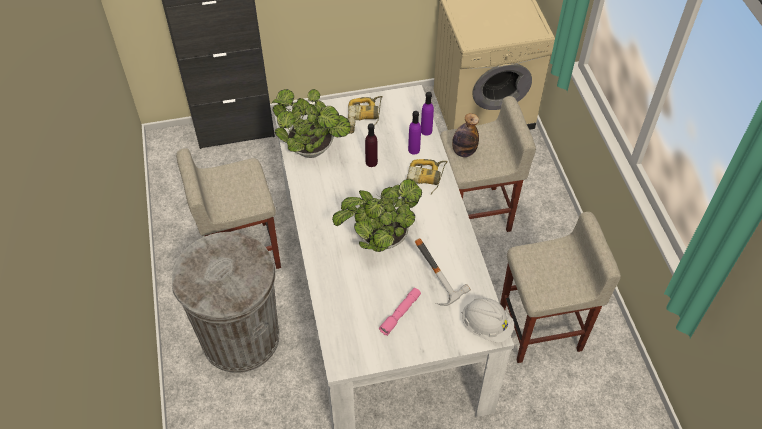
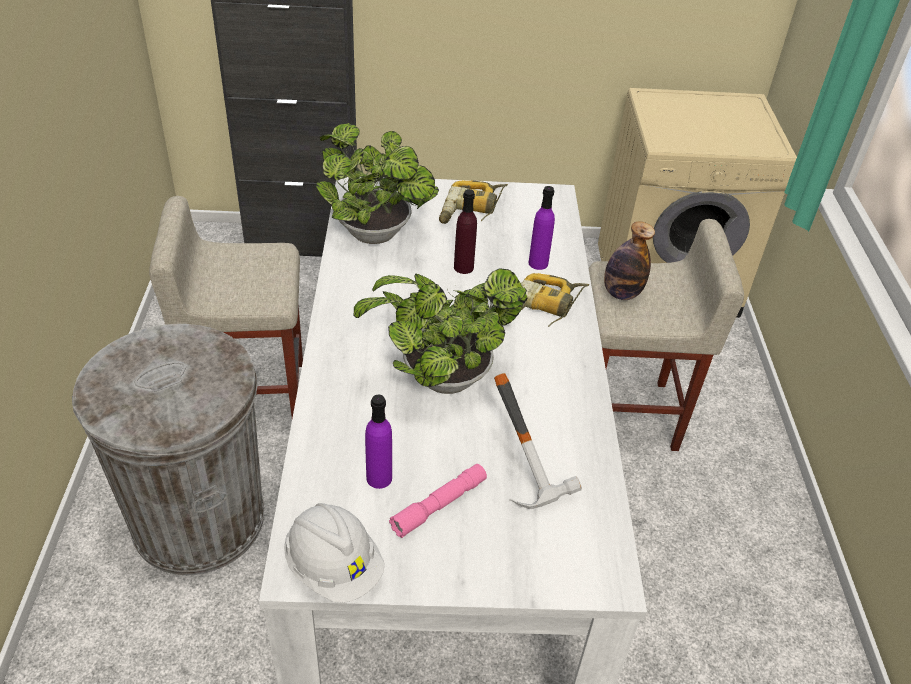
camera: 10 degrees right, 10 degrees down
(426, 131) = (565, 242): purple bottle -> purple bottle (379, 478)
(486, 326) = (598, 564): white hard hat -> white hard hat (334, 567)
(541, 329) = (704, 617): beige stool -> none

